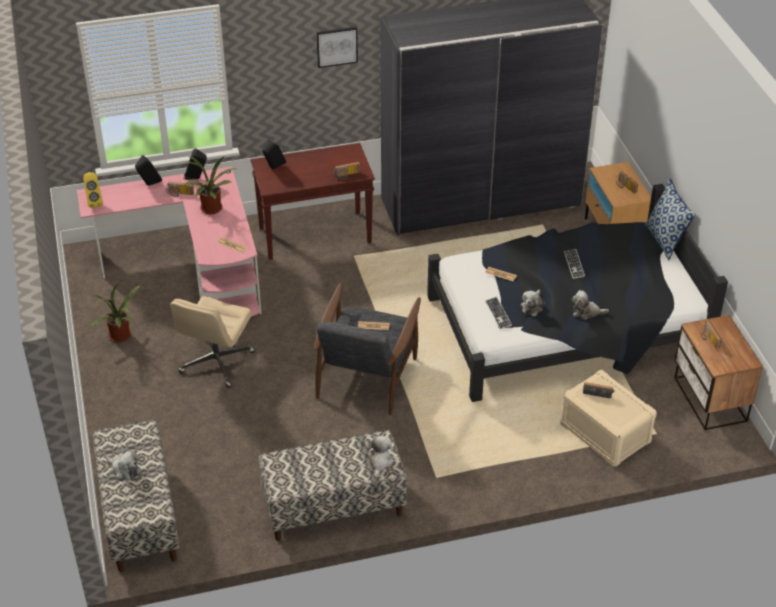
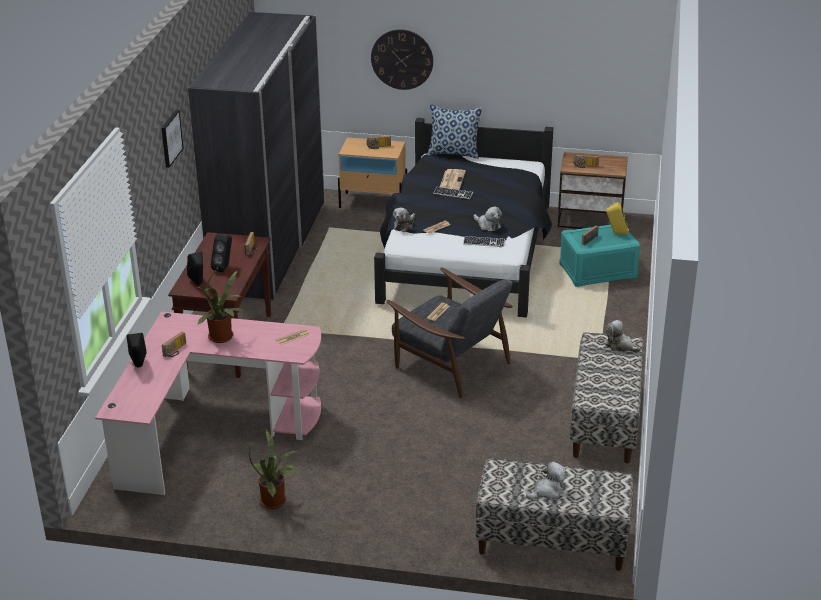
camera: 65 degrees left, 10 degrees down
(94, 202) = (132, 409): yellow speaker -> yellow speaker (616, 233)
(196, 178) = (160, 335): black speaker -> black speaker (224, 268)
(216, 363) = (367, 445): beige office chair -> none
(586, 312) = (513, 205): plush toy -> plush toy (404, 225)
(604, 255) = (452, 180): none -> newspaper
(604, 433) = (597, 272): beige storage box -> turquoise storage box
(667, 118) = (402, 59): none -> wall clock

